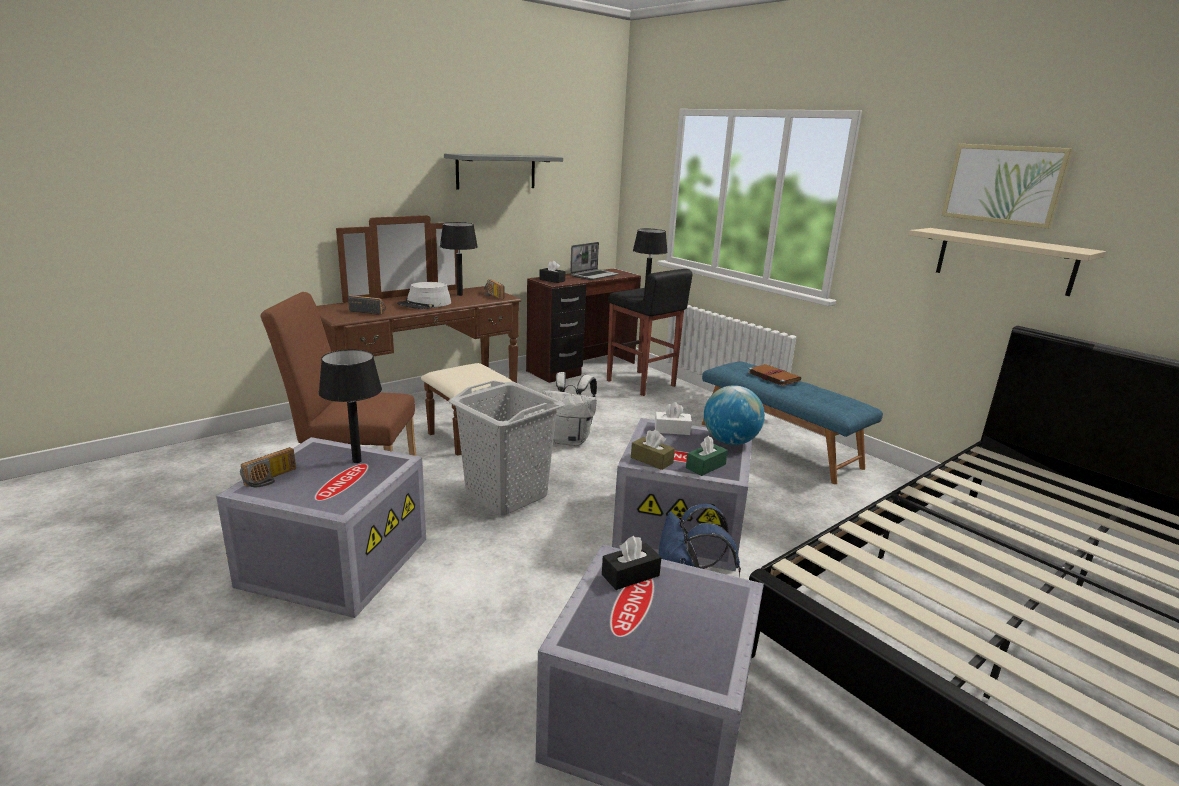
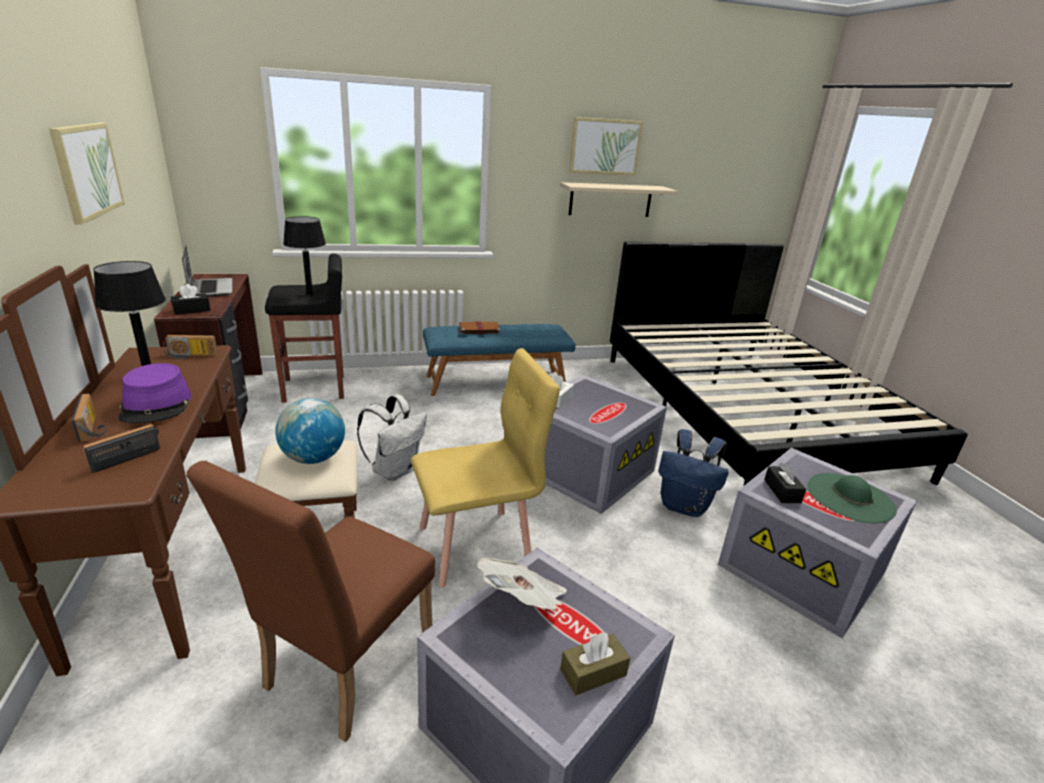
camera: 65 degrees left, 5 degrees up
(271, 479) = (538, 694): radio -> radio (94, 428)
(357, 461) = (523, 601): black table lamp -> newspaper
(425, 304) = (156, 405): grey hat -> purple hat
(496, 171) = (87, 170): grey shelf -> picture
(506, 495) = (476, 546): grey laundry basket -> yellow chair
(651, 460) = (609, 426): brown tissue box -> brown tissue box (593, 672)
(673, 634) = (850, 497): none -> green hat
(705, 466) = (630, 409): green tissue box -> none
(730, 442) = (593, 386): globe -> globe (313, 458)

